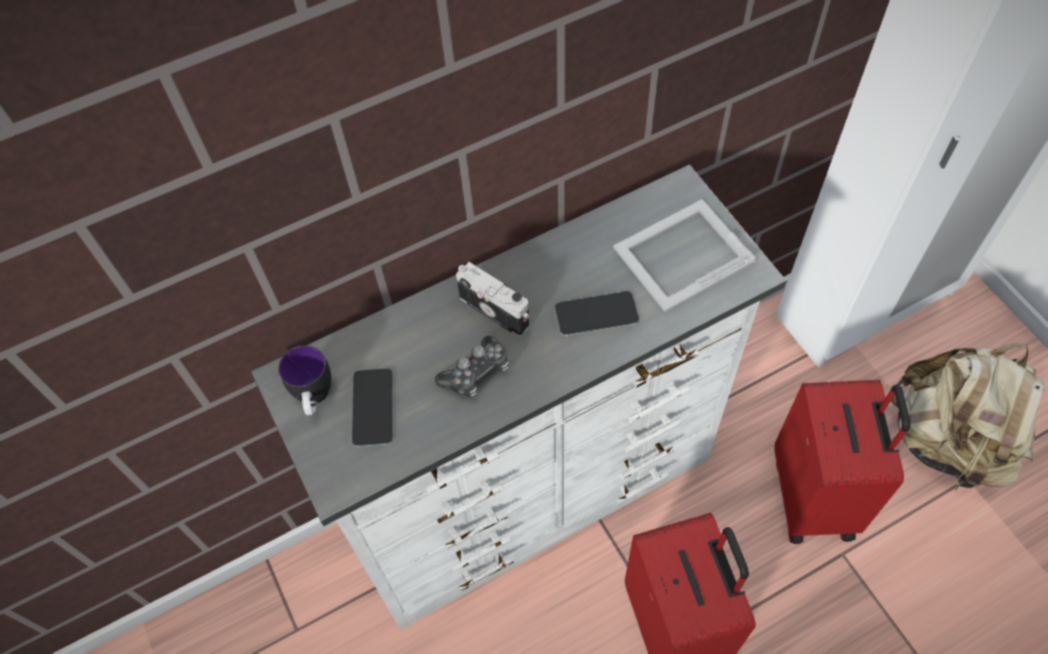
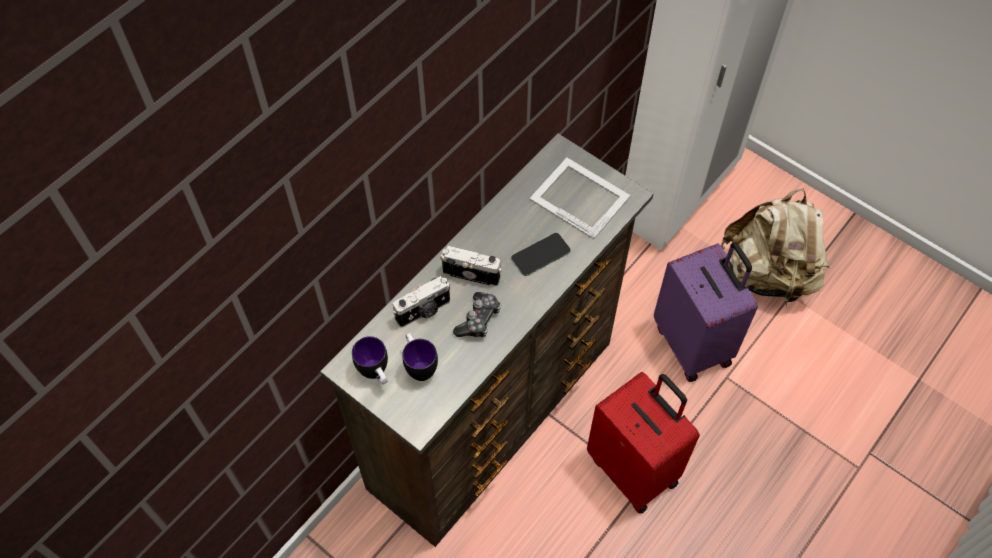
camera: 25 degrees left, 0 degrees up
(373, 407) = (419, 366): phone -> mug
(412, 339) = (424, 311): none -> camera
(537, 498) = (496, 415): white dresser -> brown dresser
(681, 254) = (579, 197): picture frame -> picture frame turned 90 degrees clockwise
(815, 496) = (694, 344): red suitcase -> purple suitcase

